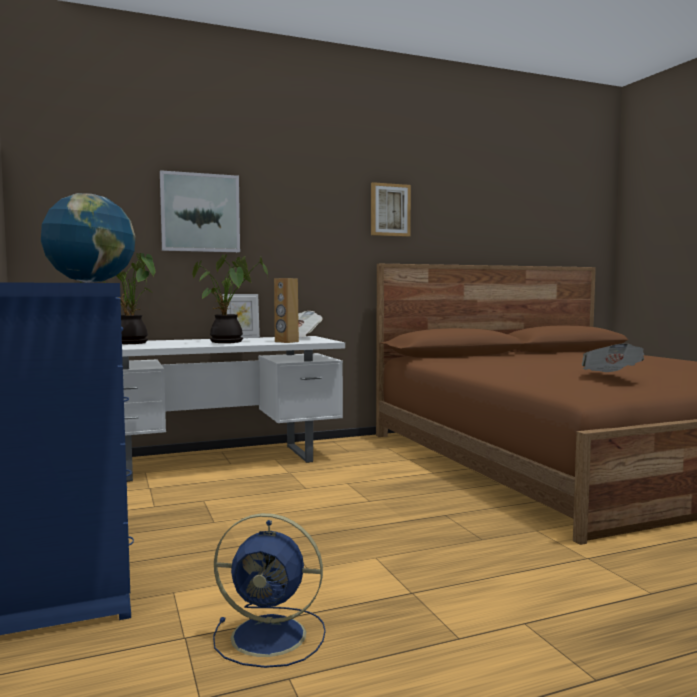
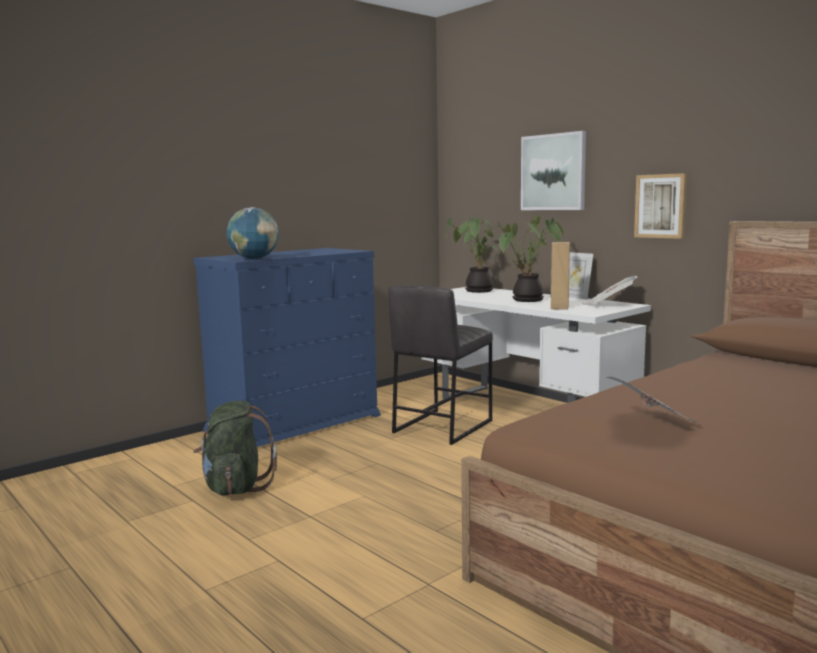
camera: 70 degrees right, 5 degrees up
(213, 496) = (441, 426): none -> grey stool
(272, 636) = (235, 488): blue fan -> green backpack
(390, 210) = (765, 145): picture -> picture (660, 206)

